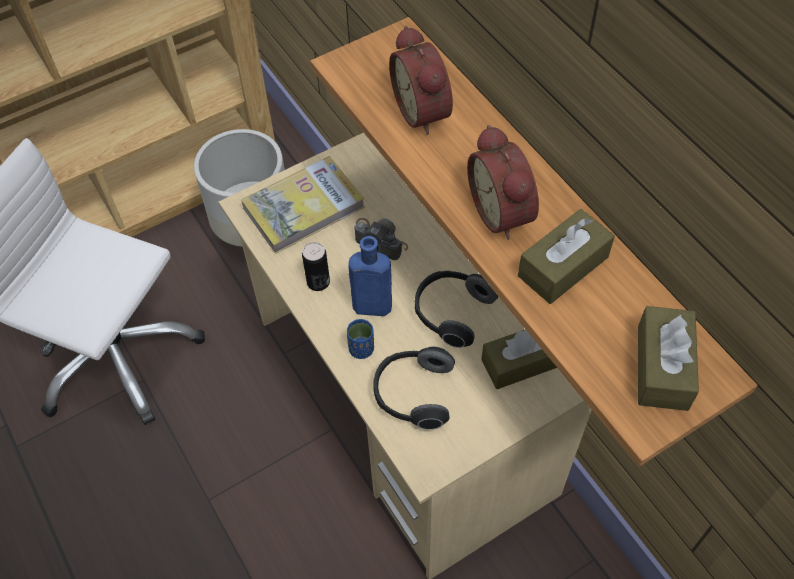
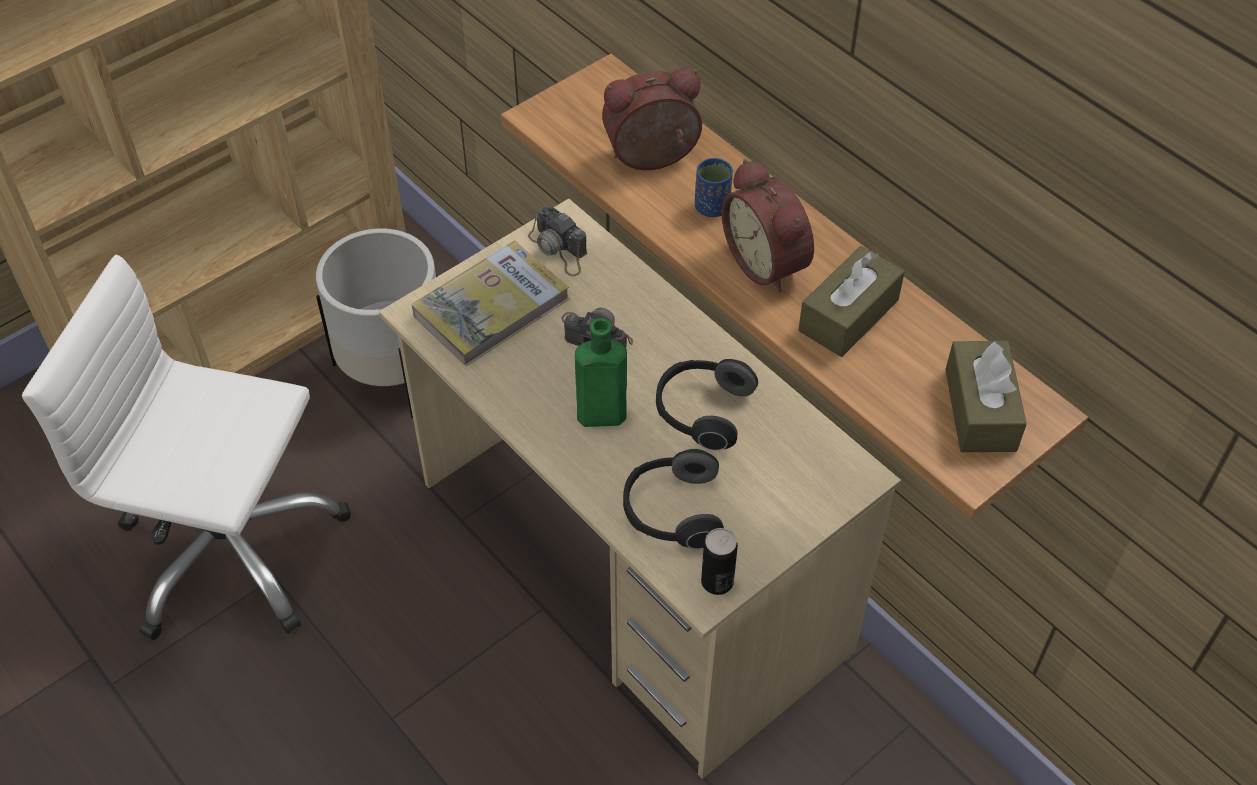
camera: 10 degrees left, 5 degrees down
(318, 282) = (527, 394): can -> can (717, 581)
(361, 349) = (597, 467): blue cup -> blue cup (712, 207)
(364, 165) = (559, 249): none -> camera
(369, 306) = (597, 416): blue bottle -> green bottle
(425, 111) = (652, 159): alarm clock -> alarm clock turned 105 degrees clockwise
(520, 363) = (797, 460): brown tissue box -> none

